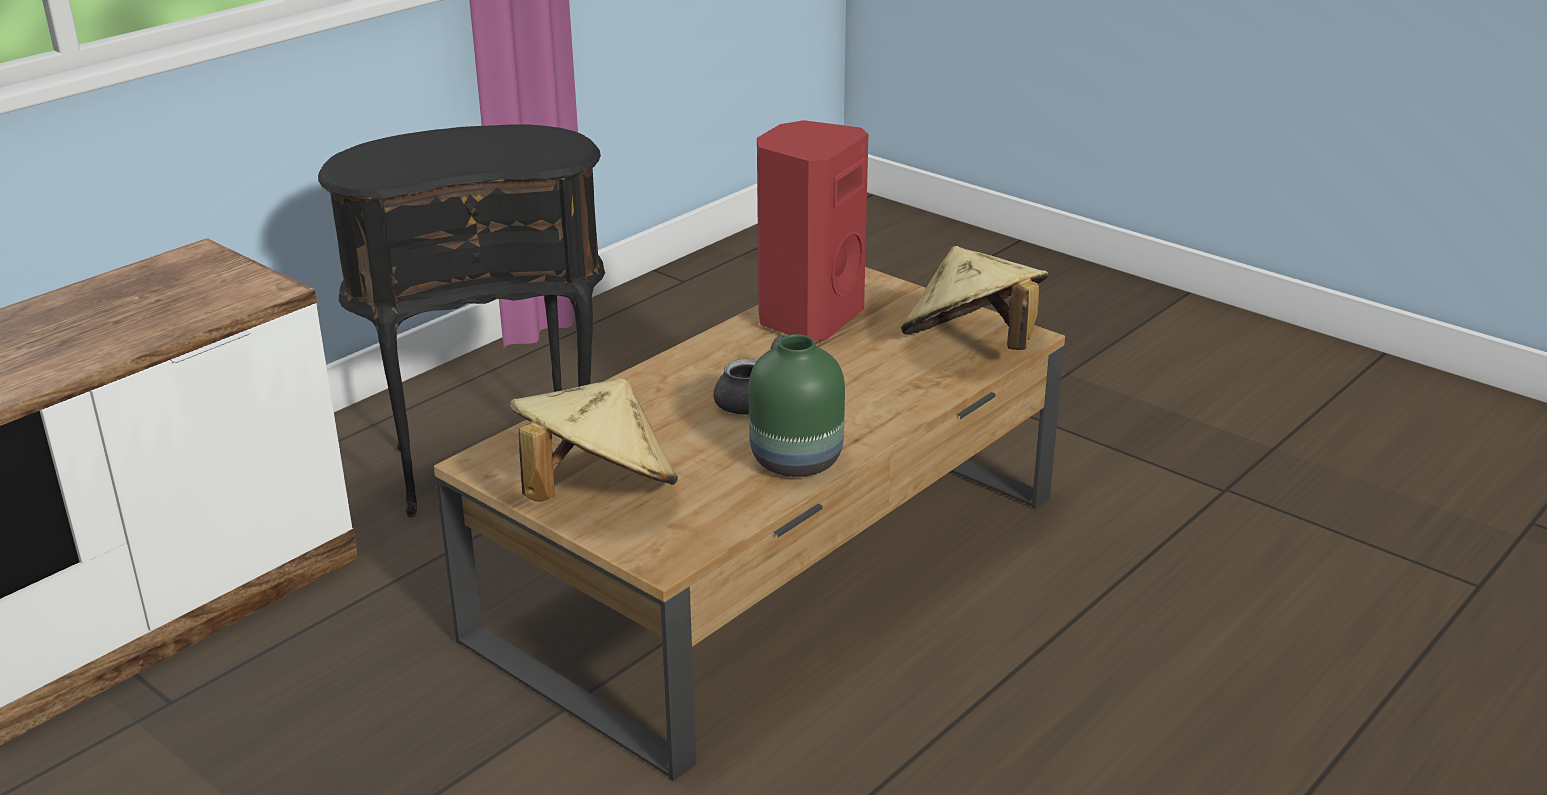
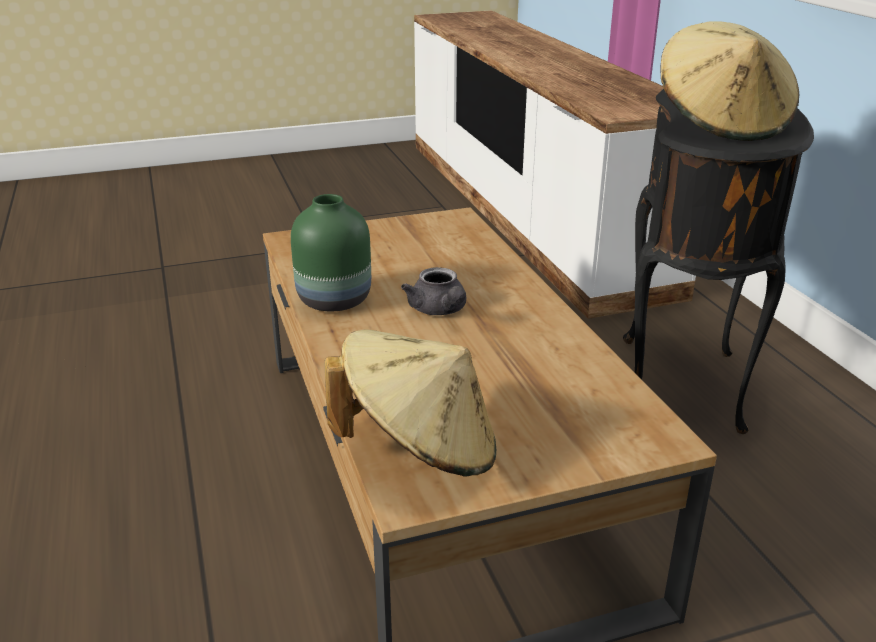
camera: 120 degrees right, 0 degrees up
(596, 491) = (383, 237): beige hat -> beige hat (722, 125)
(807, 318) = (569, 377): red speaker -> none

